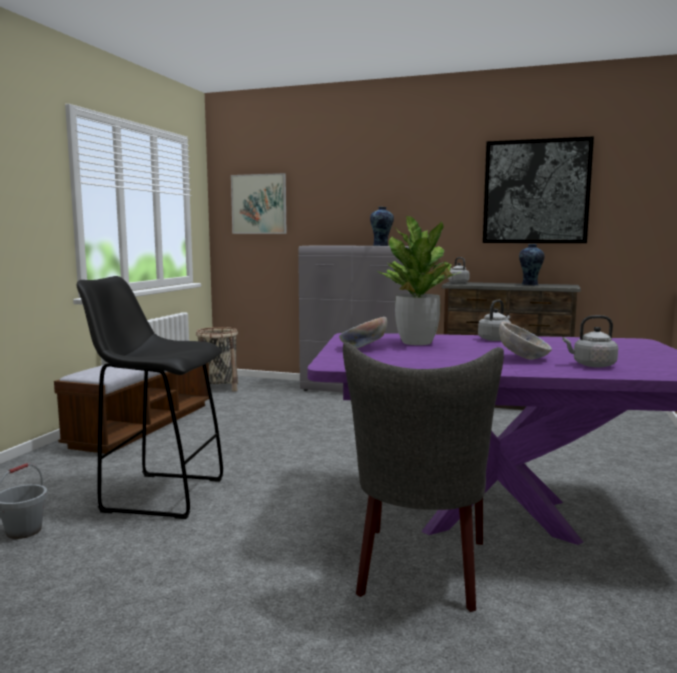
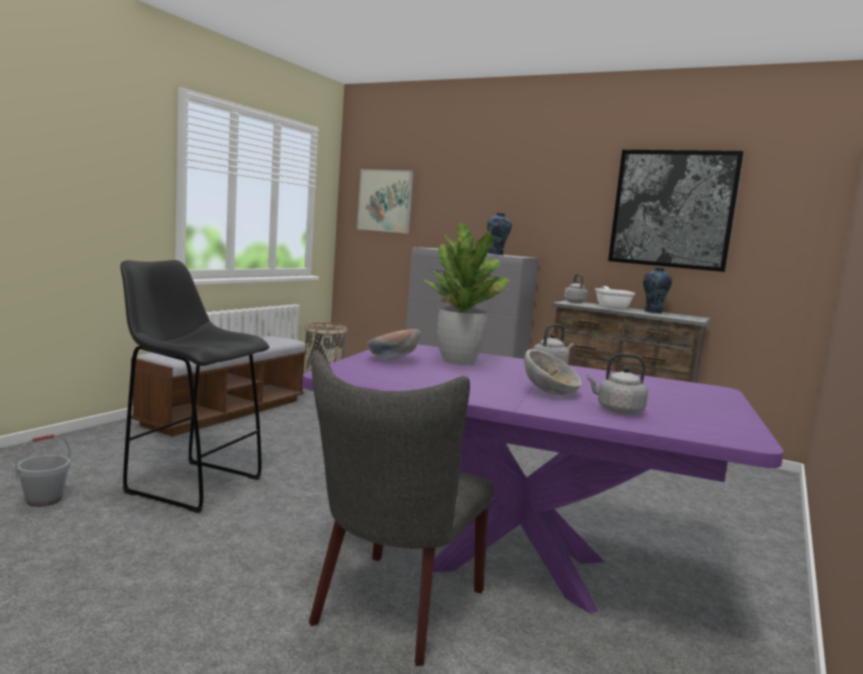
camera: 10 degrees right, 0 degrees up
(493, 284) = (611, 307): none -> frying pan

